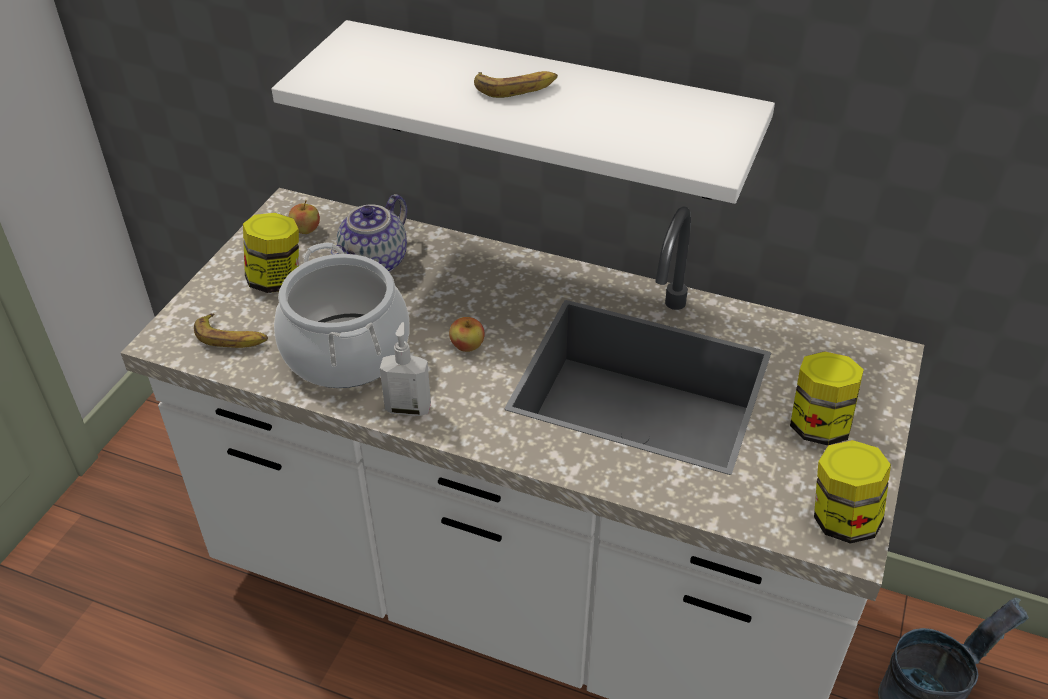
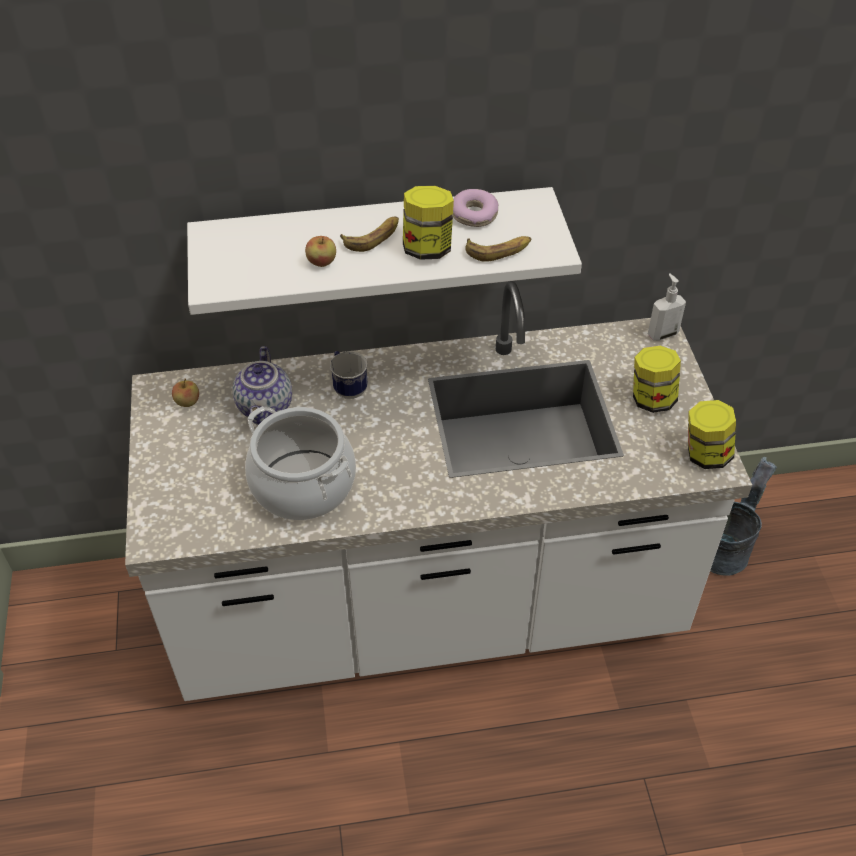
camera: 30 degrees left, 5 degrees up
(232, 338) = (206, 513): banana -> banana (498, 250)
(277, 280) = (200, 452): jar -> jar (427, 248)
(408, 407) = (383, 506): soap dispenser -> soap dispenser (662, 334)
(467, 346) = (388, 442): apple -> apple (322, 262)
(472, 276) = (348, 387): none -> mug
(651, 101) = (474, 215): none -> donut

